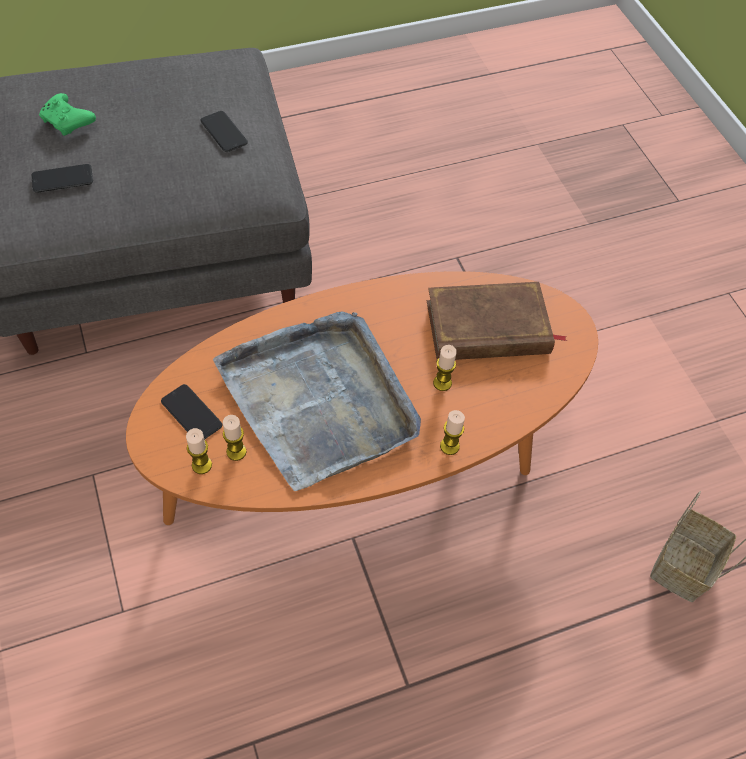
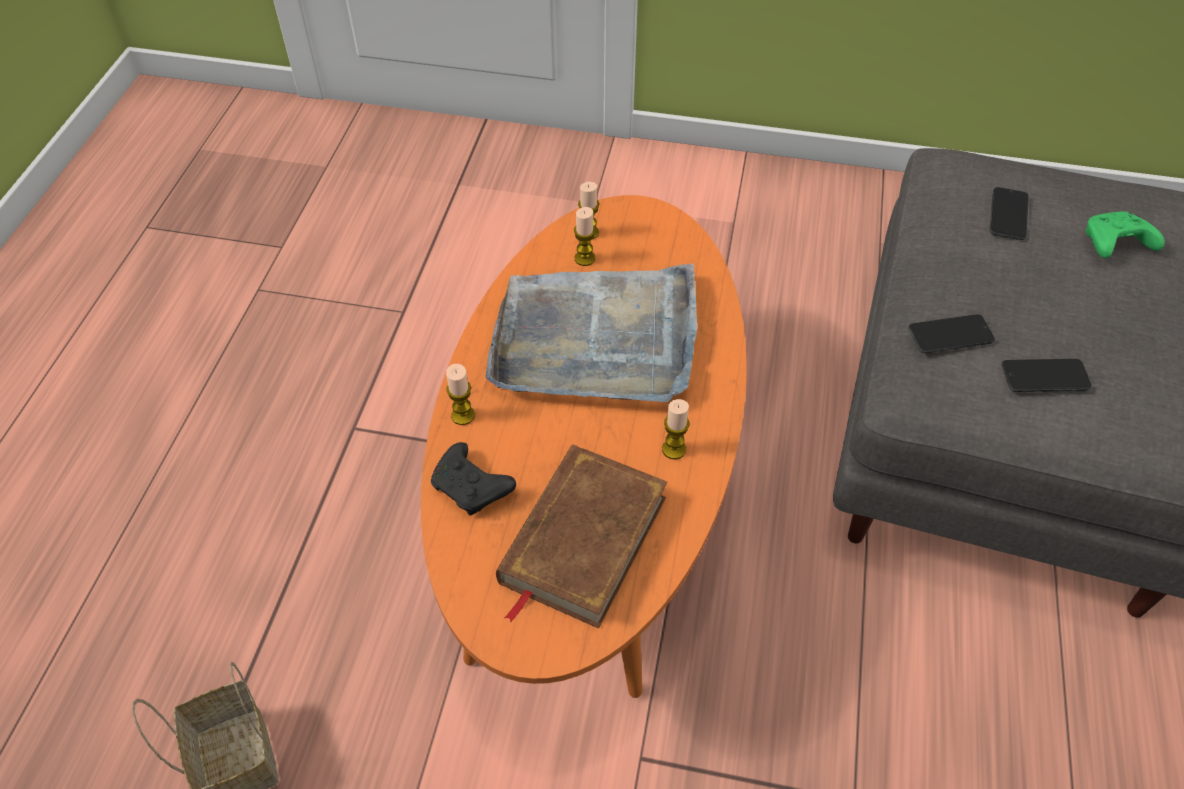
camera: 125 degrees right, 5 degrees down
(191, 413) = (649, 244): phone -> phone (950, 335)
(442, 383) = (541, 450): candle -> candle (674, 449)
(500, 406) = (472, 488): none -> black game controller

